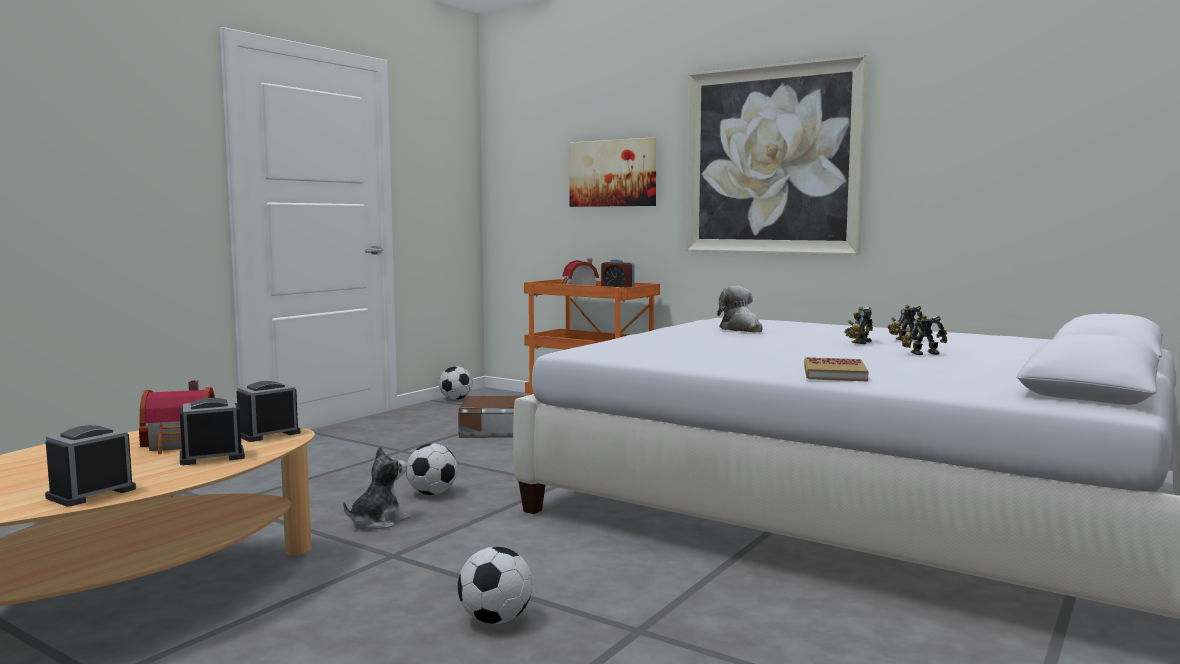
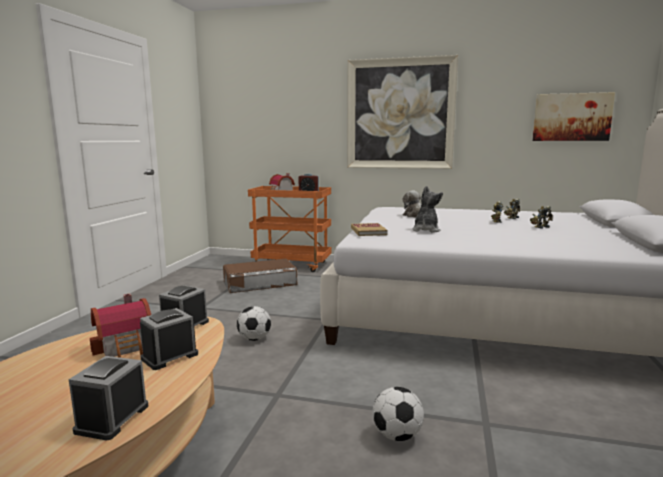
camera: 20 degrees left, 5 degrees up
(378, 522) = (240, 368): plush toy -> plush toy (426, 230)
(456, 399) = (199, 264): football -> none
(613, 173) = (296, 120): picture -> picture (571, 117)
(834, 373) = (535, 246): book -> book (368, 231)

